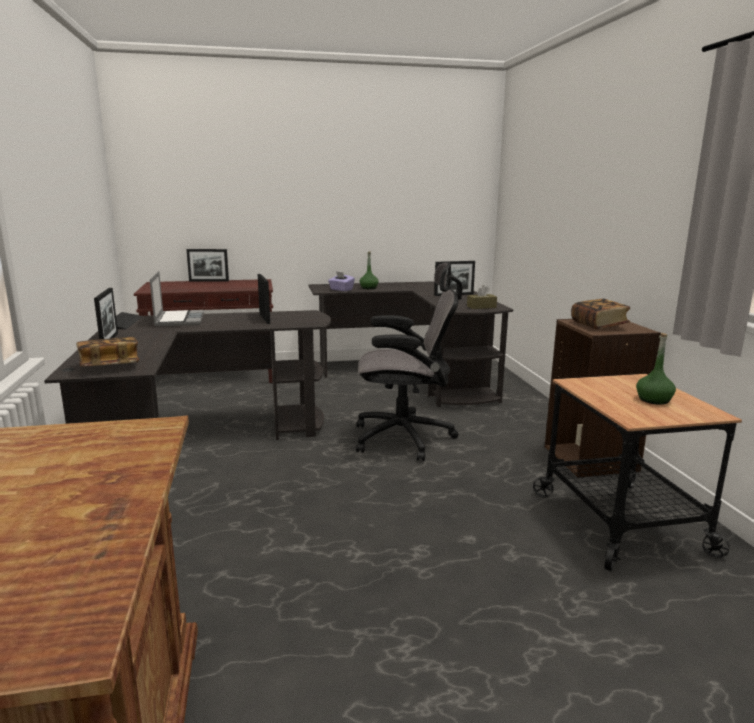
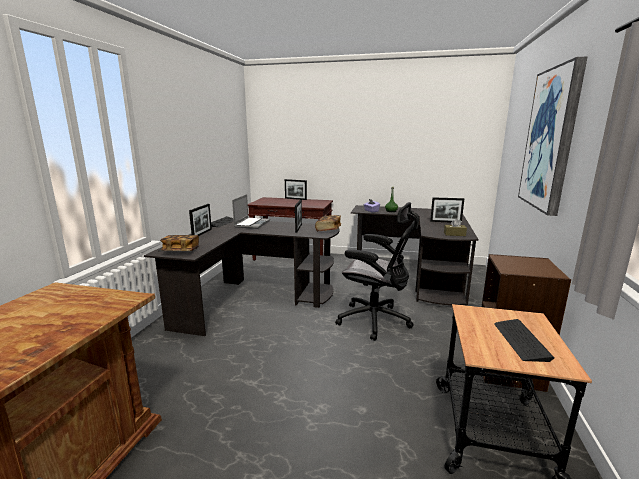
camera: 25 degrees right, 0 degrees up
(594, 176) = (551, 139): none -> picture
(599, 325) = (519, 264): book -> book (328, 229)
(654, 400) = (521, 341): green bottle -> keyboard

